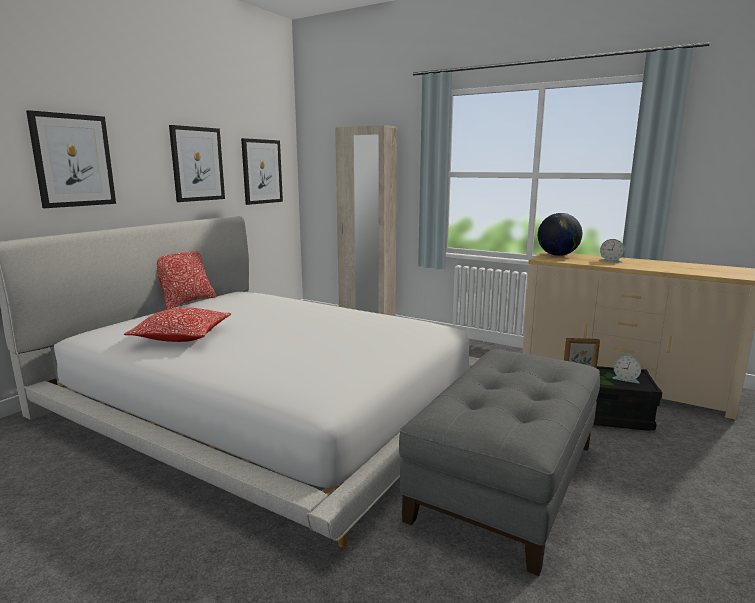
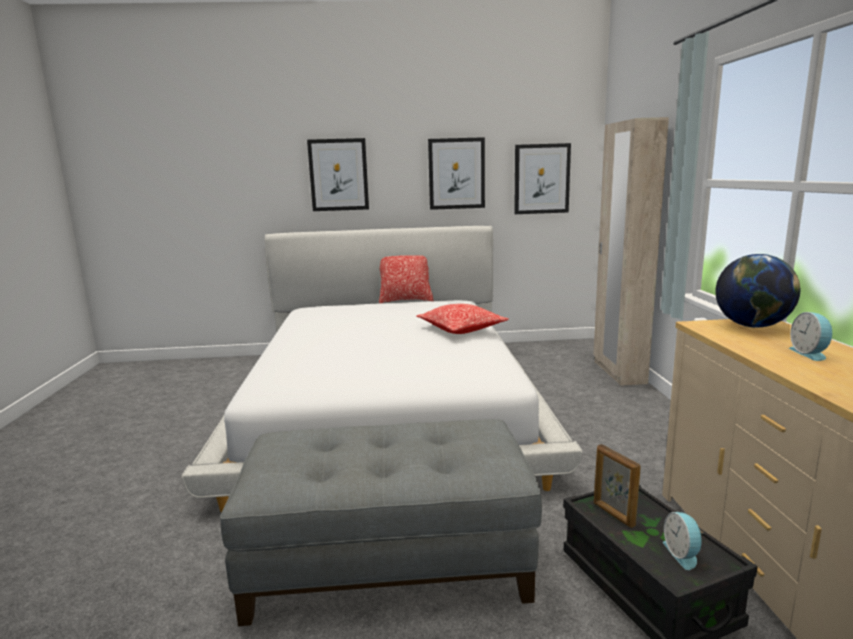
camera: 55 degrees right, 0 degrees up
(182, 336) = (327, 323): pillow -> pillow (461, 329)

